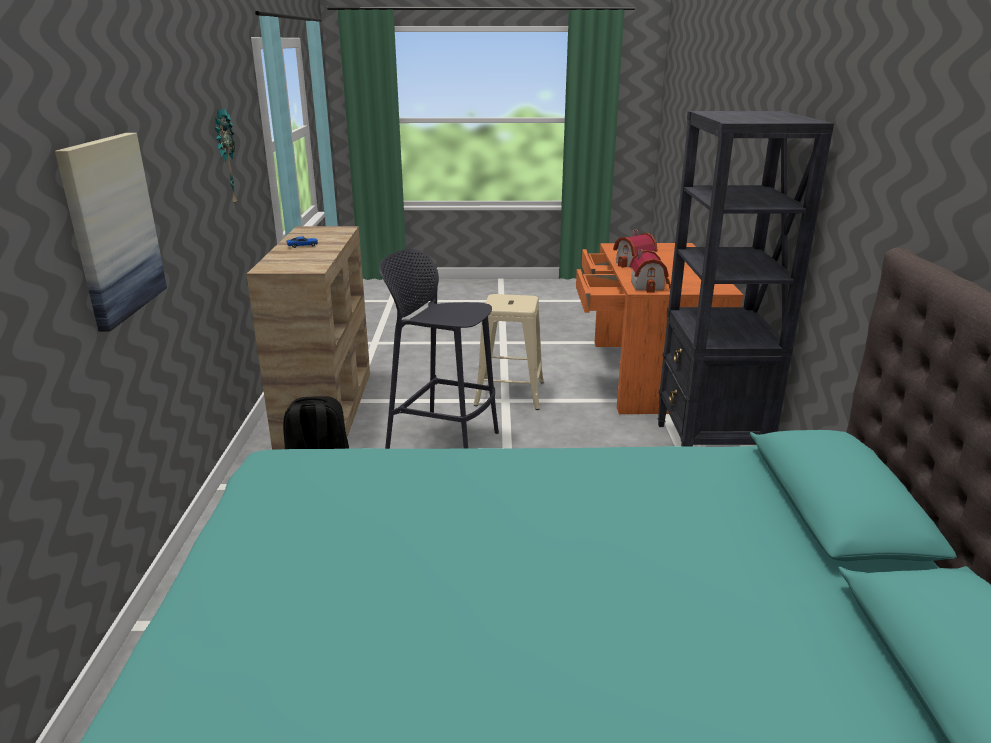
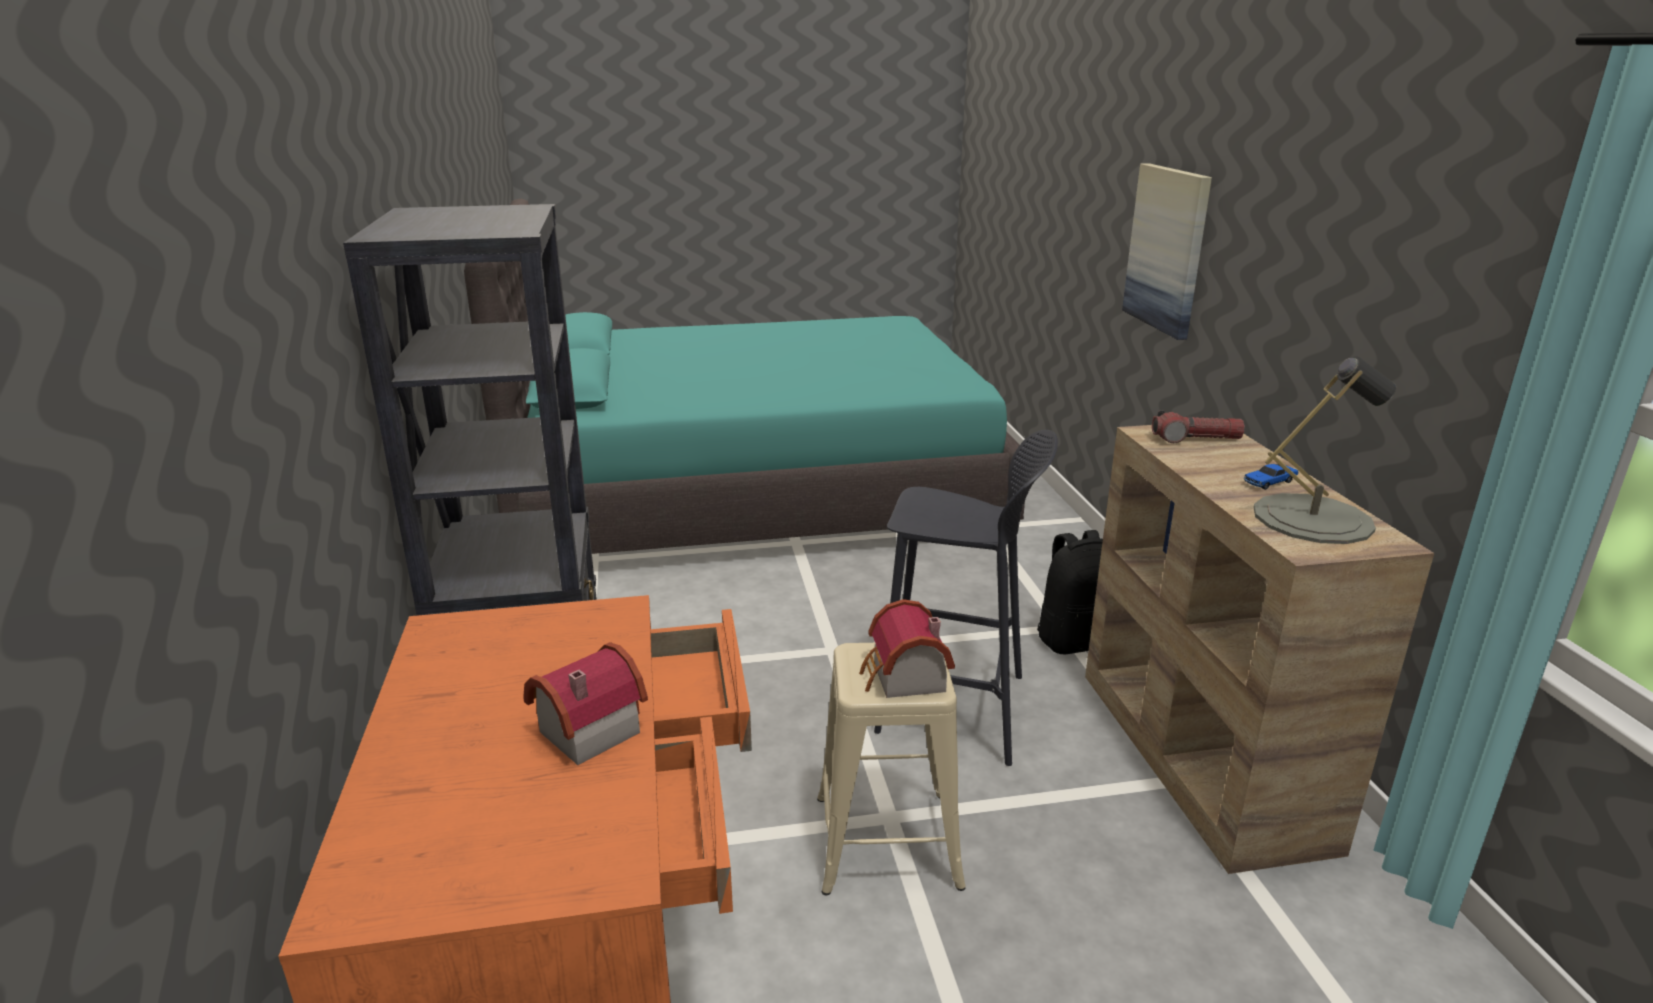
camera: 170 degrees right, 0 degrees up
(224, 158) = (1380, 303): wall clock -> none
(292, 264) = (1195, 439): none -> flashlight
(317, 235) = (1312, 518): none -> grey table lamp
(649, 285) = (591, 629): toy house -> toy house (904, 679)

